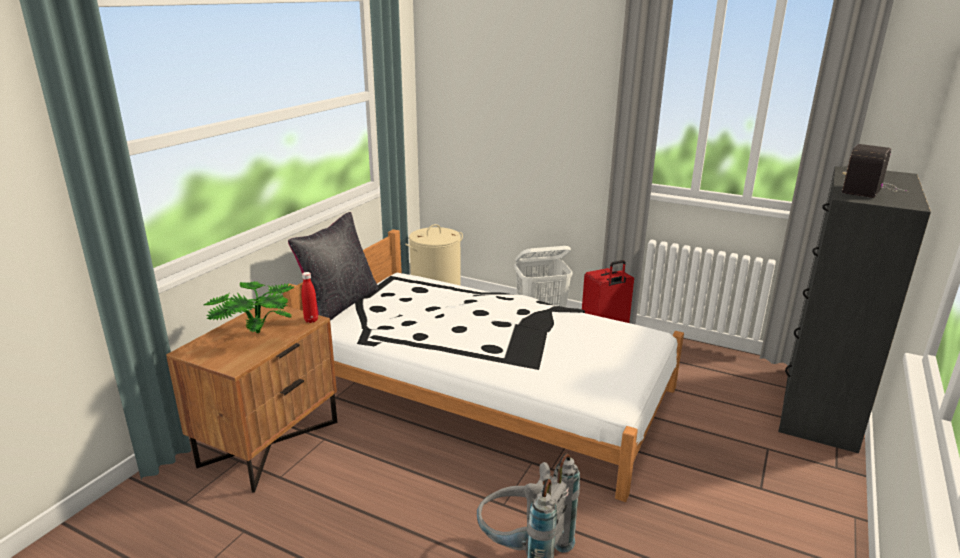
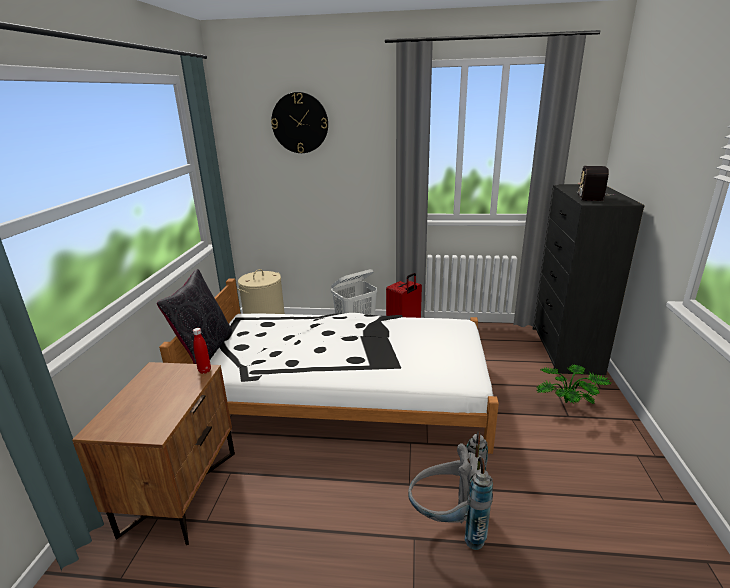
camera: 20 degrees left, 0 degrees up
(254, 335) = (158, 398): potted plant -> potted plant (568, 405)
(507, 51) = (300, 123): none -> wall clock

